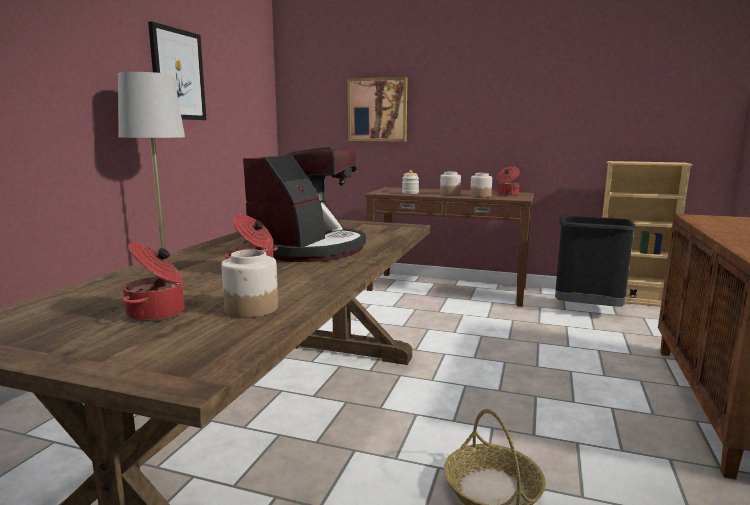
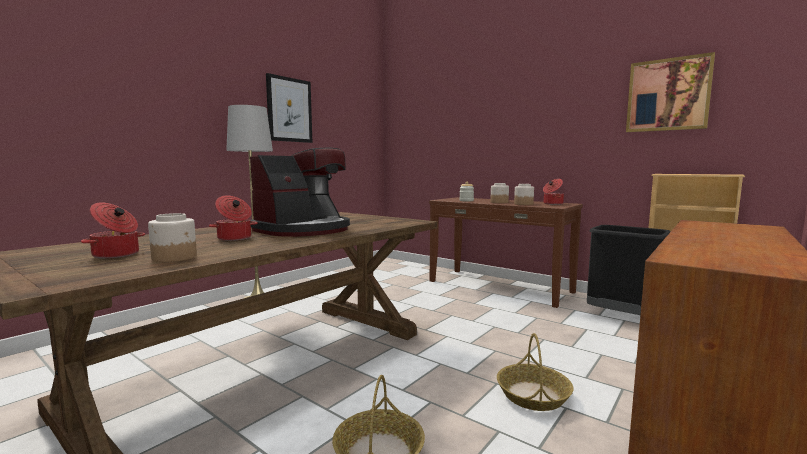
camera: 20 degrees right, 5 degrees down
(377, 110) = (453, 134): picture -> picture (668, 95)
(577, 401) = (533, 395): none -> basket

